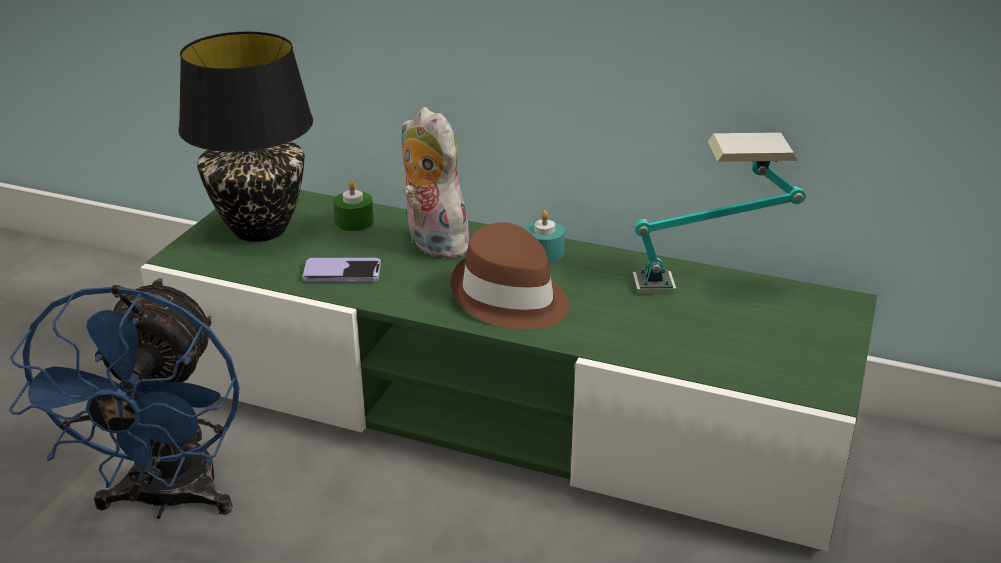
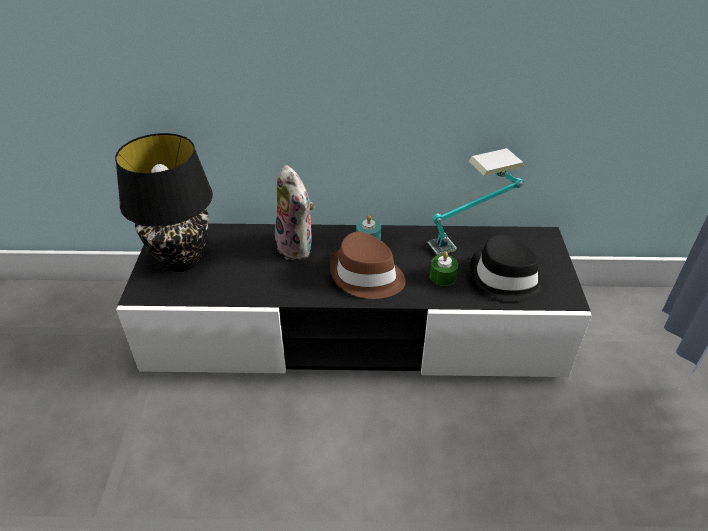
camera: 20 degrees left, 10 degrees up
(167, 500) = (185, 455): blue fan -> none
(342, 272) = (255, 282): phone -> none
(354, 222) = (240, 241): green candle -> green candle (442, 276)
(432, 243) = (298, 247): plush toy -> plush toy turned 150 degrees counterclockwise
(500, 405) = (354, 330): green tv stand -> black tv stand
(733, 345) = (505, 279): none -> black hat

